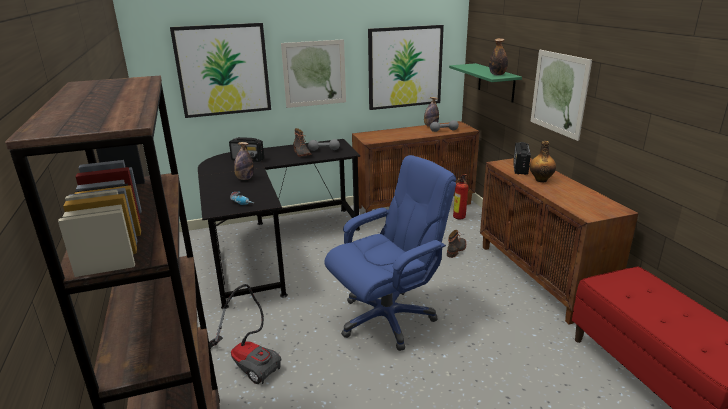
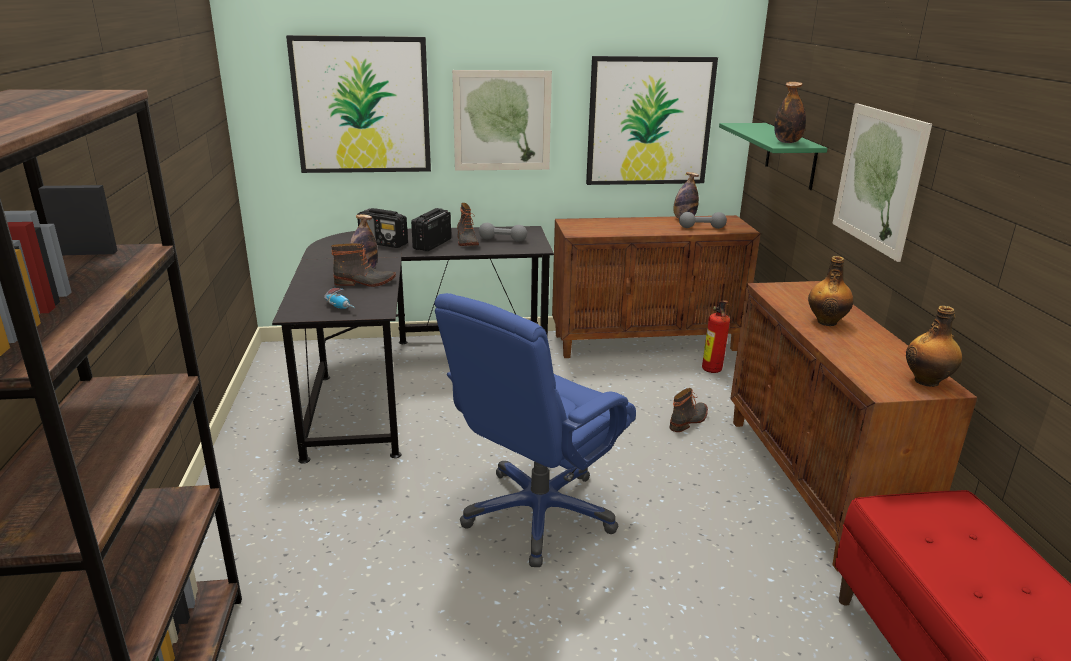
camera: 10 degrees right, 0 degrees up
(247, 361) = (304, 548): vacuum cleaner -> none
(250, 186) = (365, 282): none -> boot
(387, 318) = (538, 514): blue office chair -> blue office chair turned 150 degrees clockwise
(520, 169) = (799, 300): radio -> radio (432, 244)
(609, 207) = (927, 381): none -> bottle

